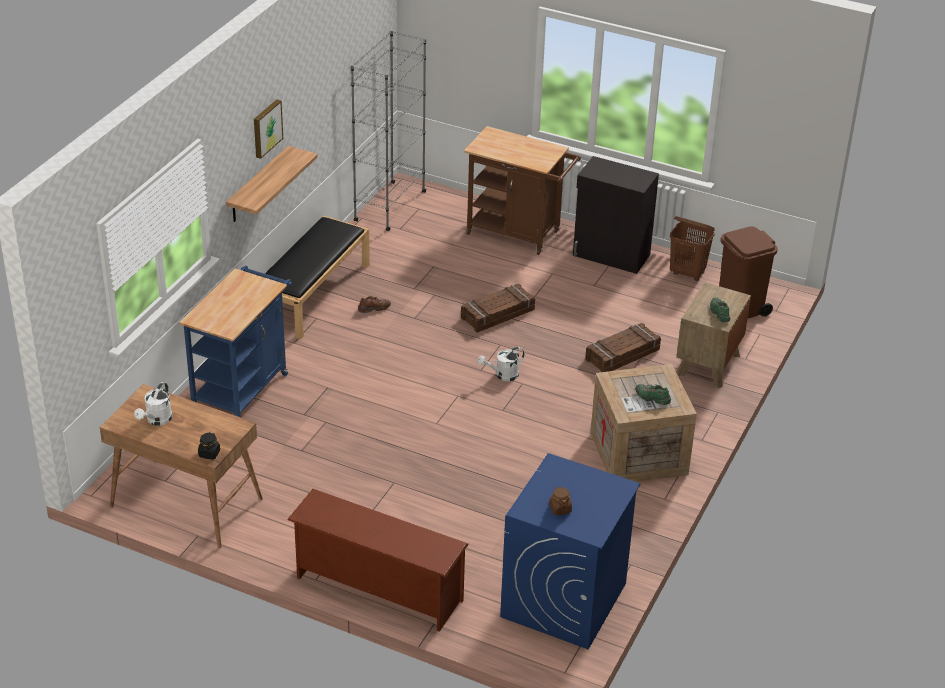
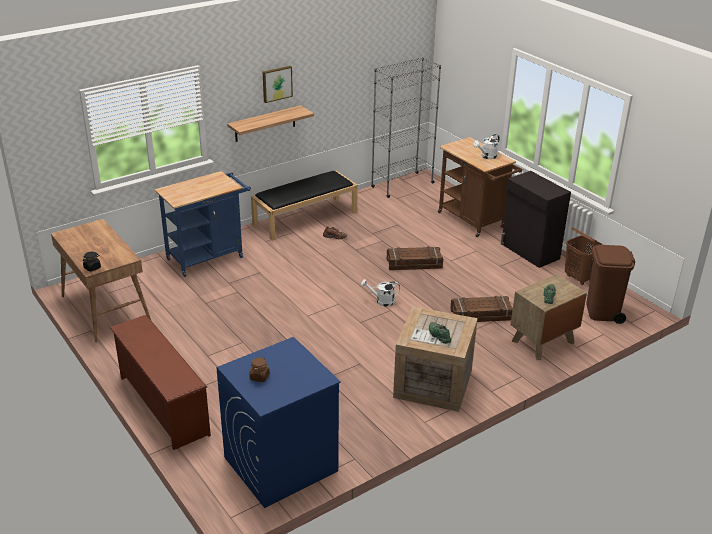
camera: 30 degrees right, 5 degrees down
(157, 420) = (85, 240): white watering can -> white watering can (486, 156)

